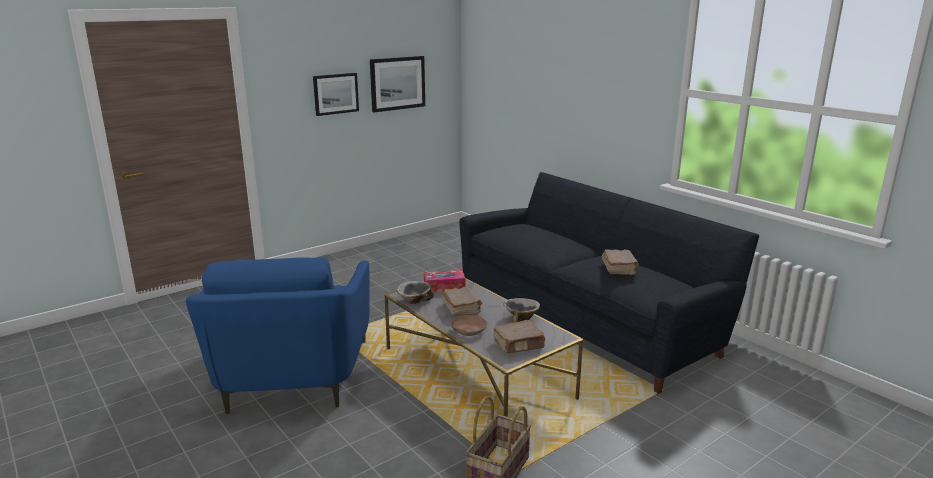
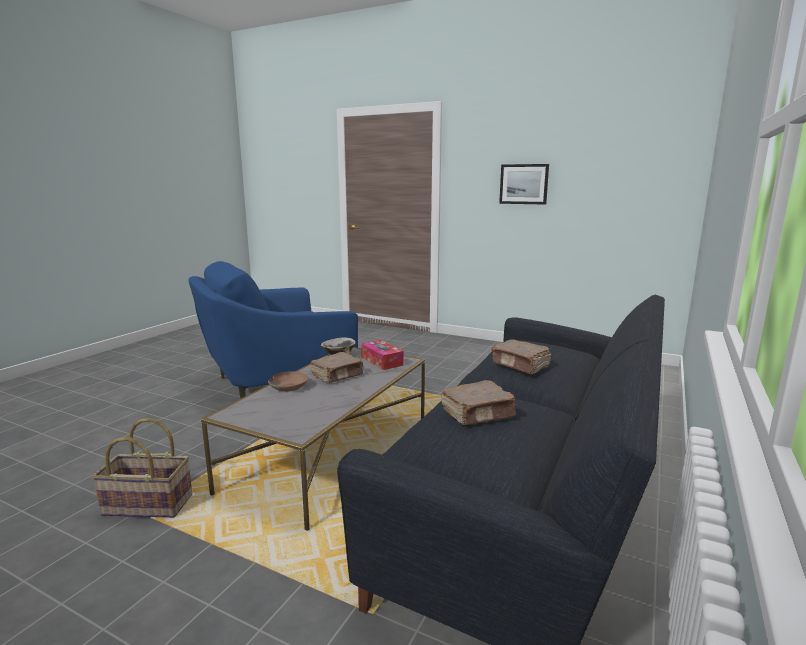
camera: 65 degrees right, 5 degrees down
(397, 83) = (602, 179): picture -> none
(519, 345) = (266, 414): brown book -> brown book (520, 365)
(521, 318) = (335, 404): bowl -> none

